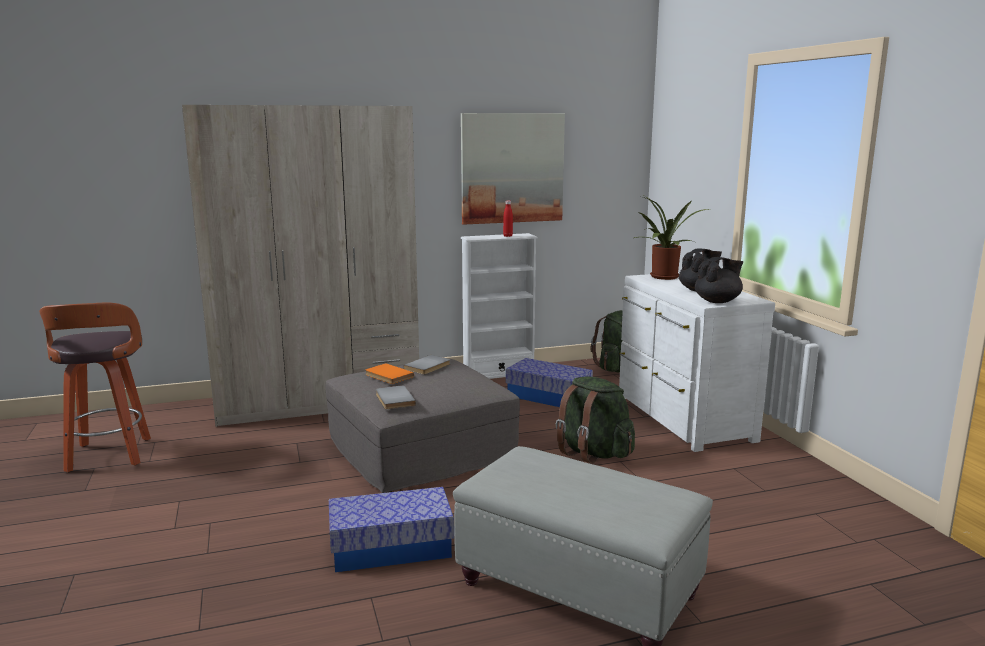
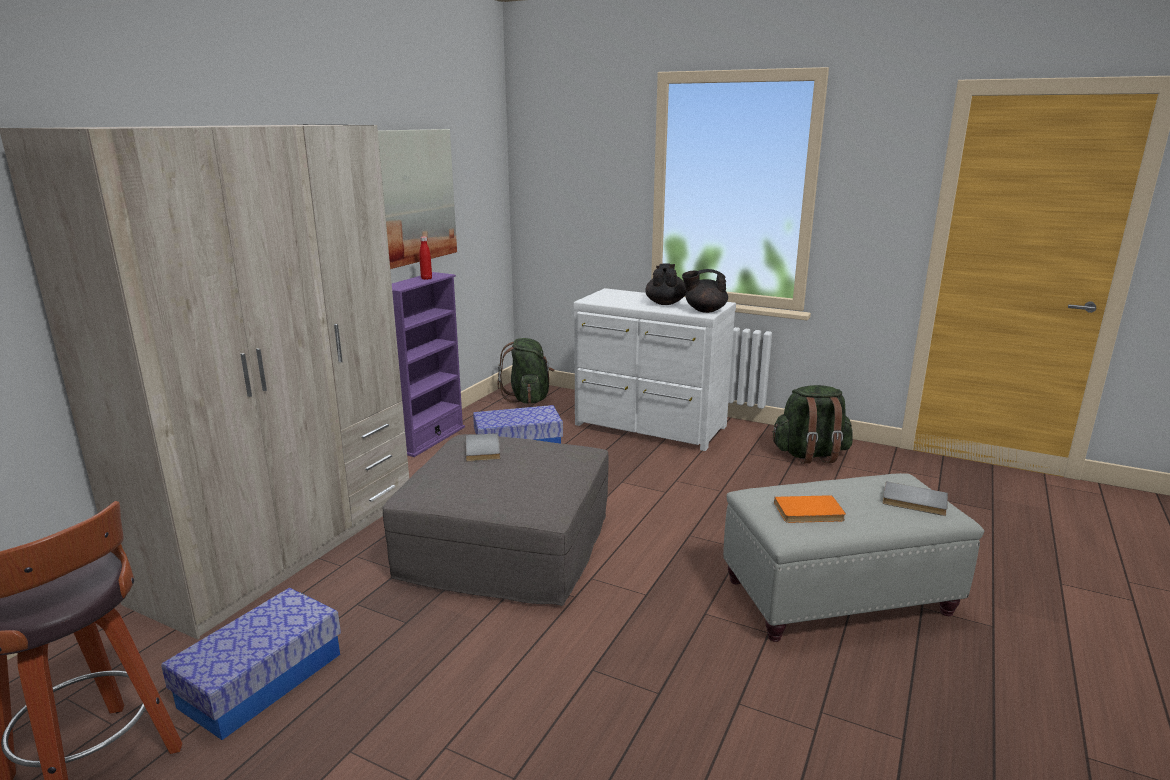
camera: 45 degrees left, 5 degrees up
(387, 376) = (468, 474): orange book -> orange book (809, 513)
(391, 547) = (666, 650): storage box -> storage box (262, 680)
(393, 399) = (532, 496): grey book -> grey book (914, 502)
(498, 373) = (429, 439): white bookcase -> purple bookcase
(593, 453) = (646, 482): green backpack -> green backpack (810, 455)
(664, 278) = (608, 297): potted plant -> none
(718, 301) = (704, 310): black teapot -> black teapot turned 105 degrees counterclockwise

